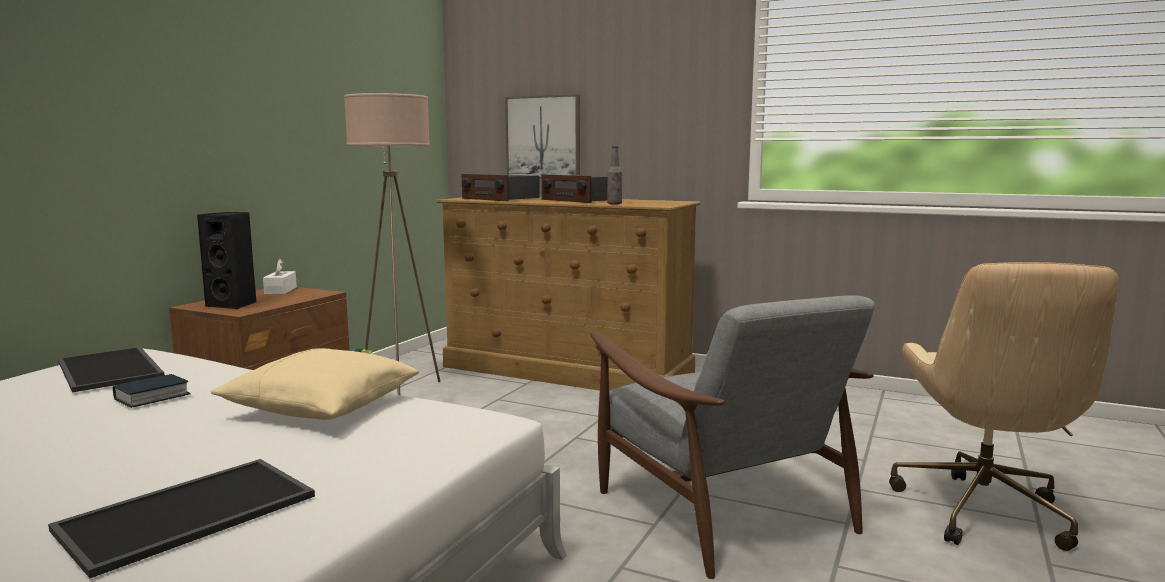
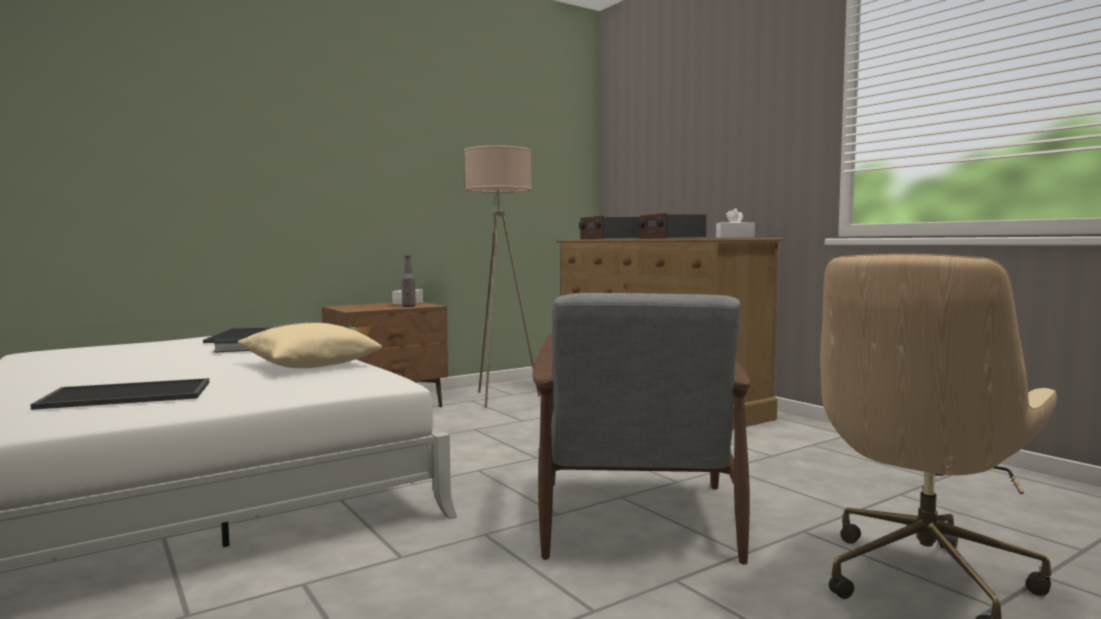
camera: 30 degrees right, 5 degrees down
(234, 304) = (359, 307): black speaker -> none
(543, 137) = (666, 185): picture -> none
(614, 204) = (682, 238): bottle -> bottle (408, 306)
(662, 202) = (735, 237): none -> white tissue box

